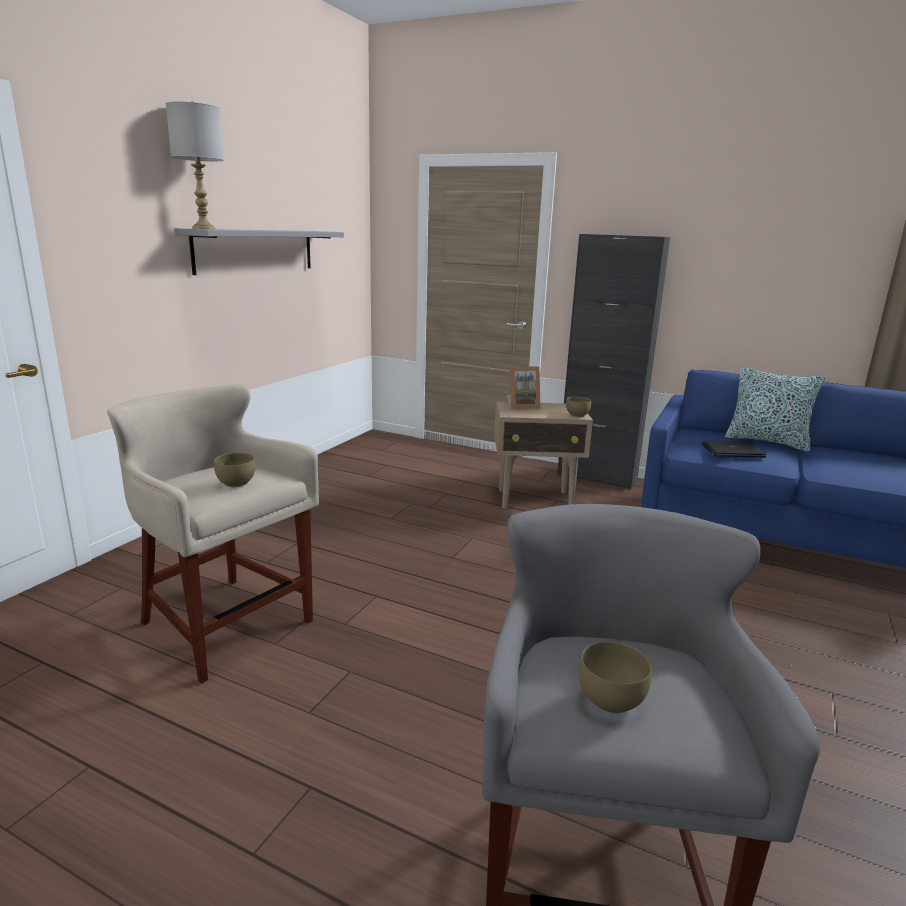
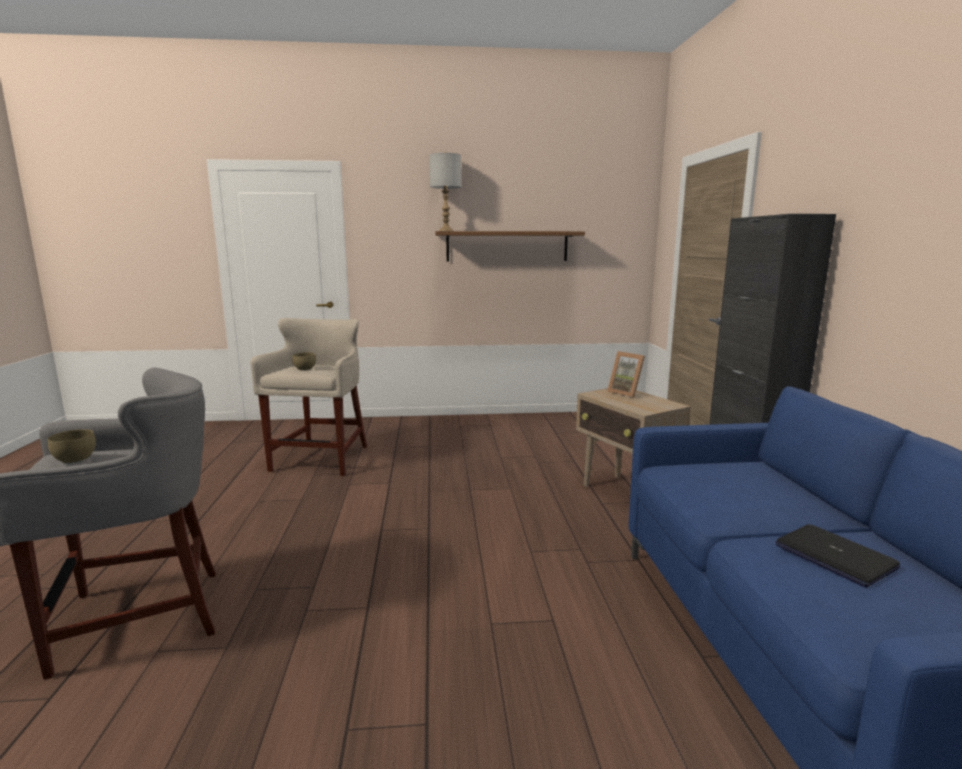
camera: 60 degrees right, 5 degrees down
(256, 250) = (507, 246): grey shelf -> brown shelf
(578, 415) = (644, 410): brown bowl -> none
(732, 451) = (710, 486): laptop -> laptop (833, 556)
(767, 441) = (808, 502): pillow -> none

